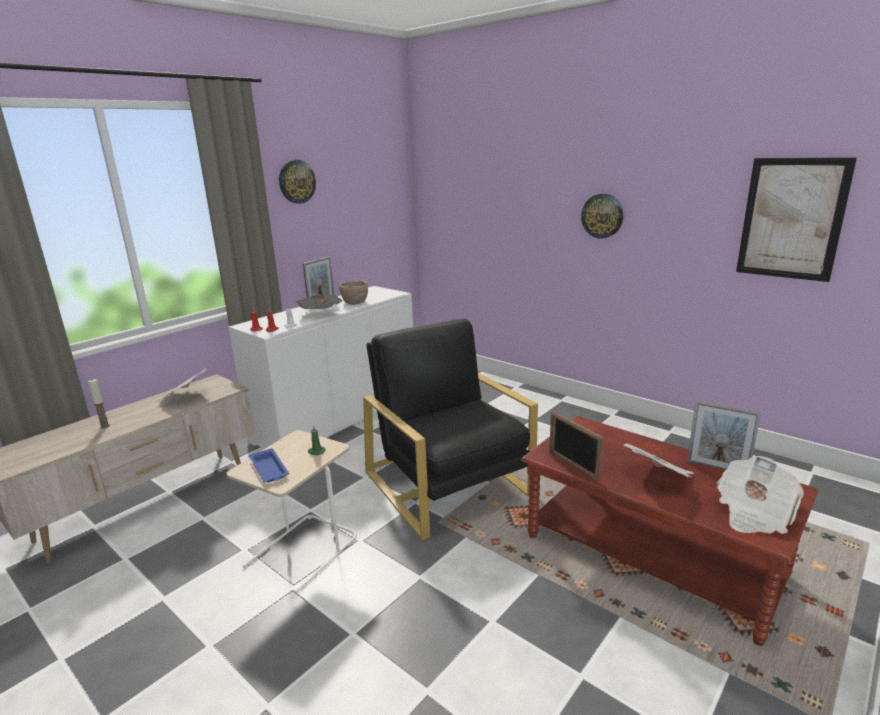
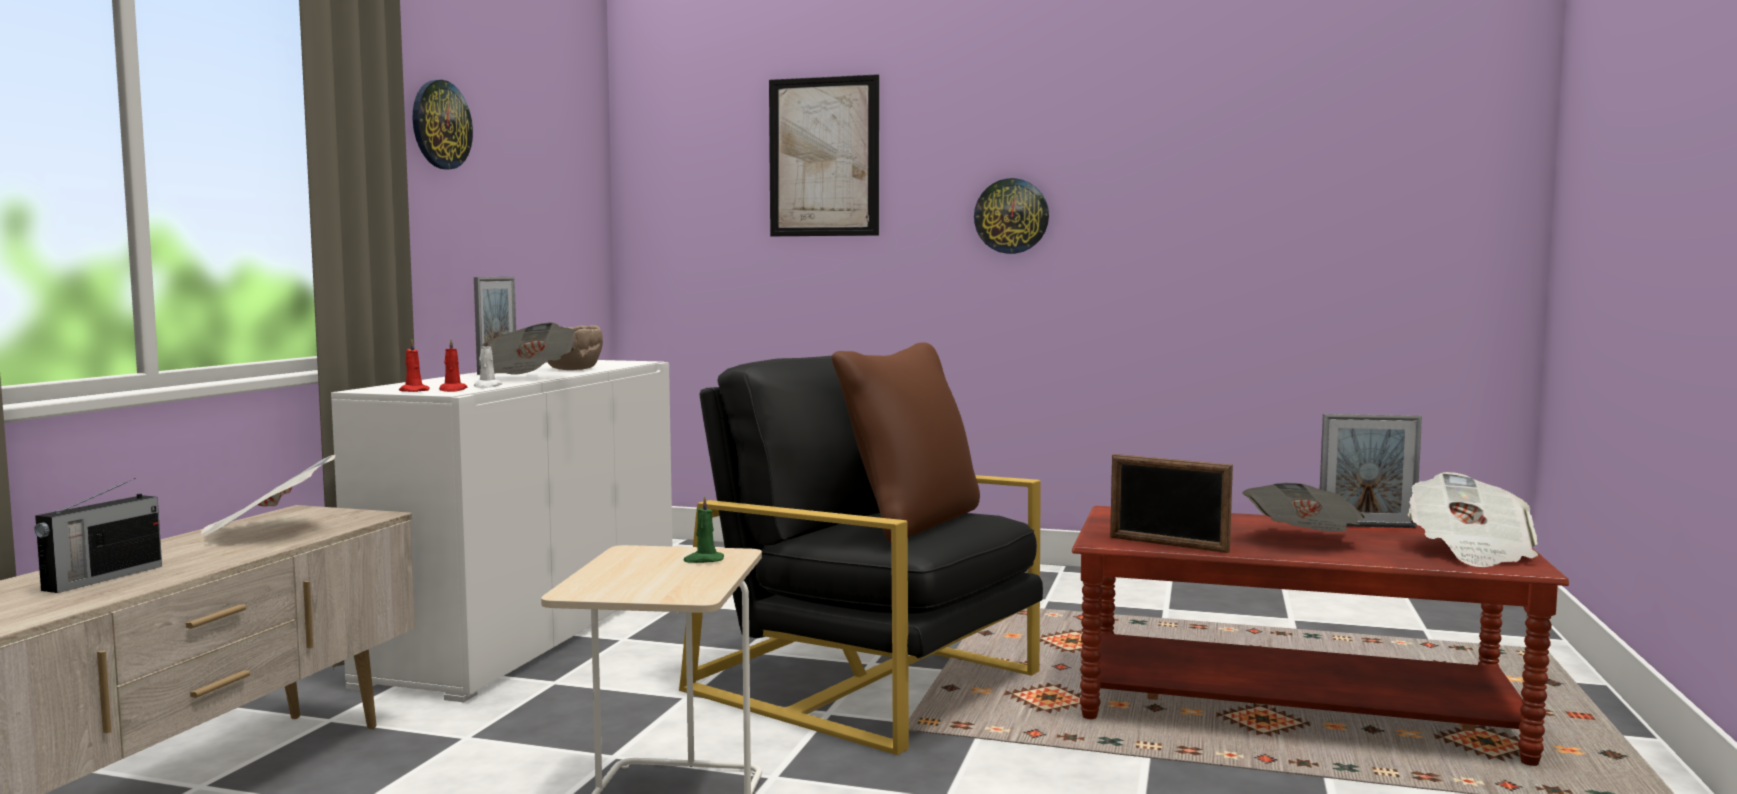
camera: 25 degrees left, 15 degrees down
(105, 426) = (101, 578): candle -> radio
(269, 469) = (637, 585): blue tray -> none
(458, 422) = (911, 522): none -> brown pillow
(791, 219) = (1312, 199): picture -> picture (824, 157)

